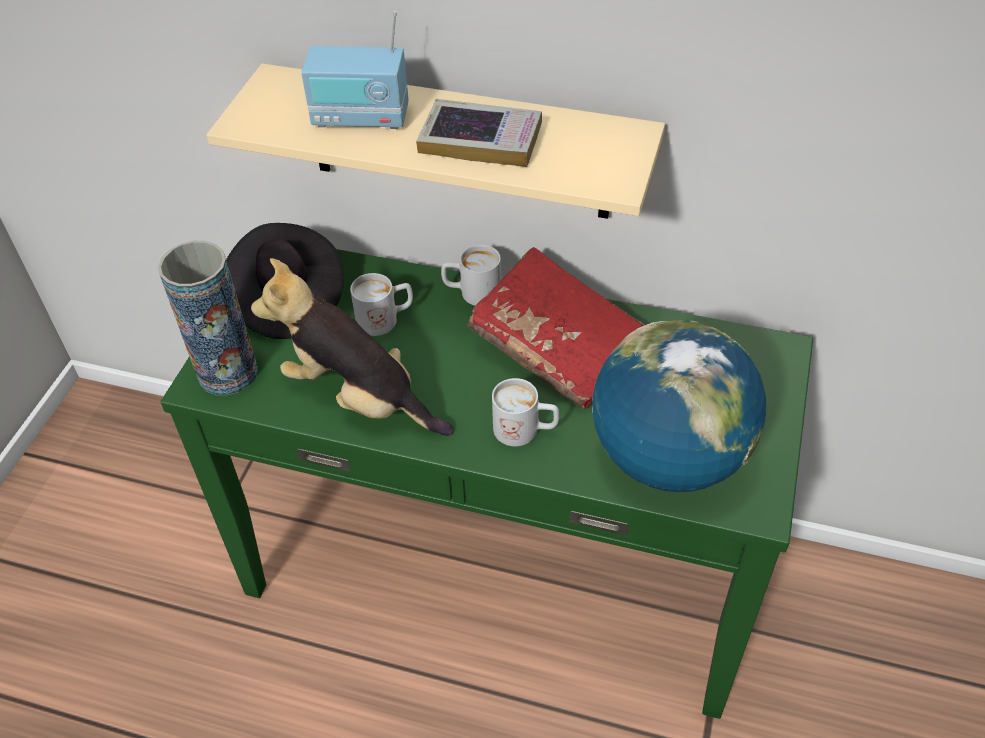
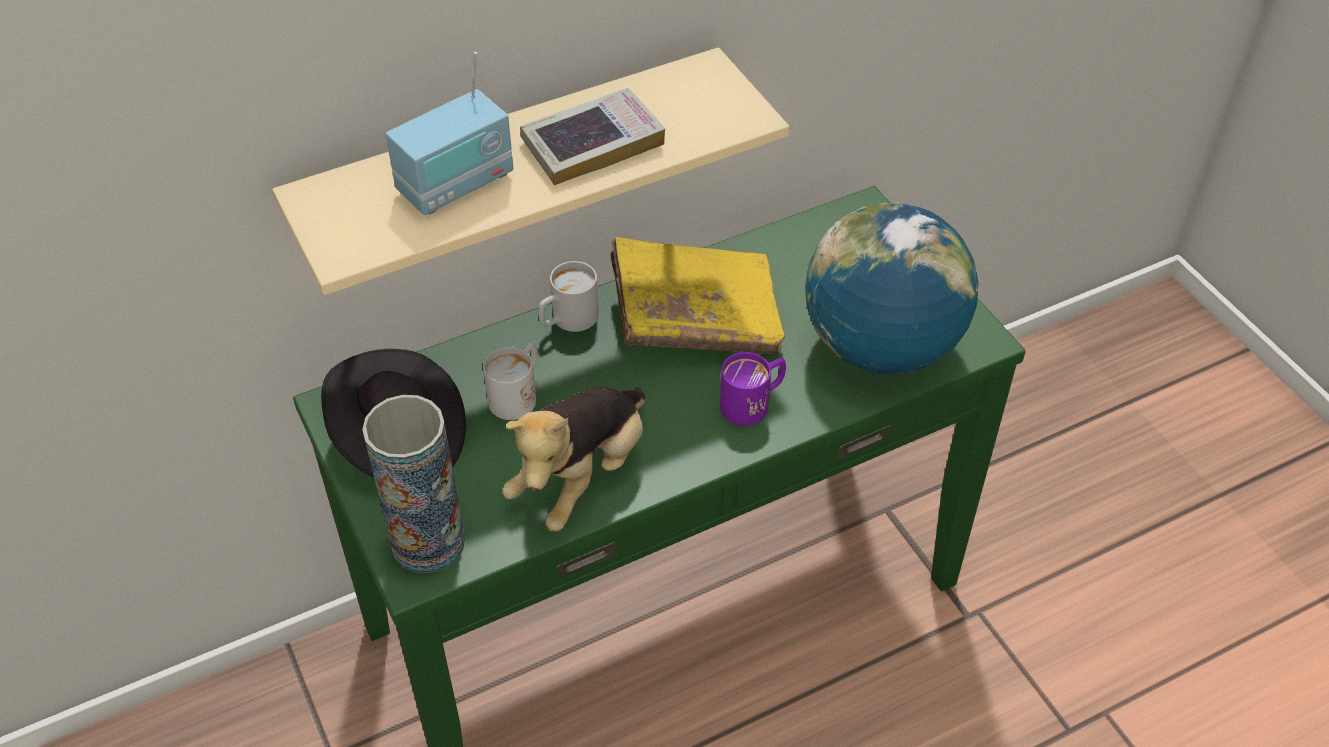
camera: 45 degrees left, 0 degrees up
(359, 398) = (582, 476): plush toy -> plush toy turned 45 degrees counterclockwise
(525, 430) = (753, 403): white mug -> purple mug
(557, 346) = (696, 318): red book -> yellow book

